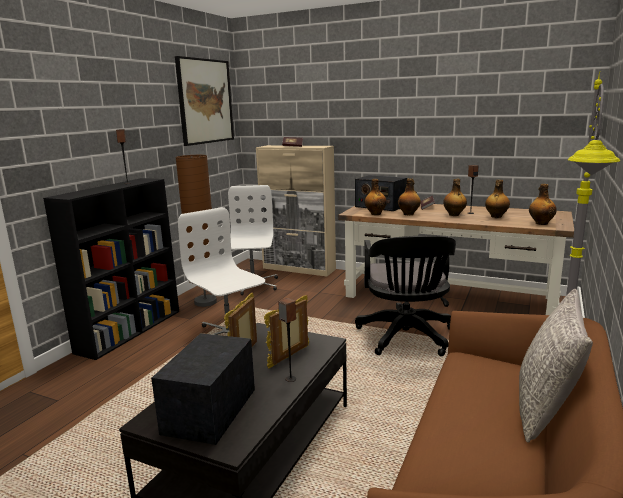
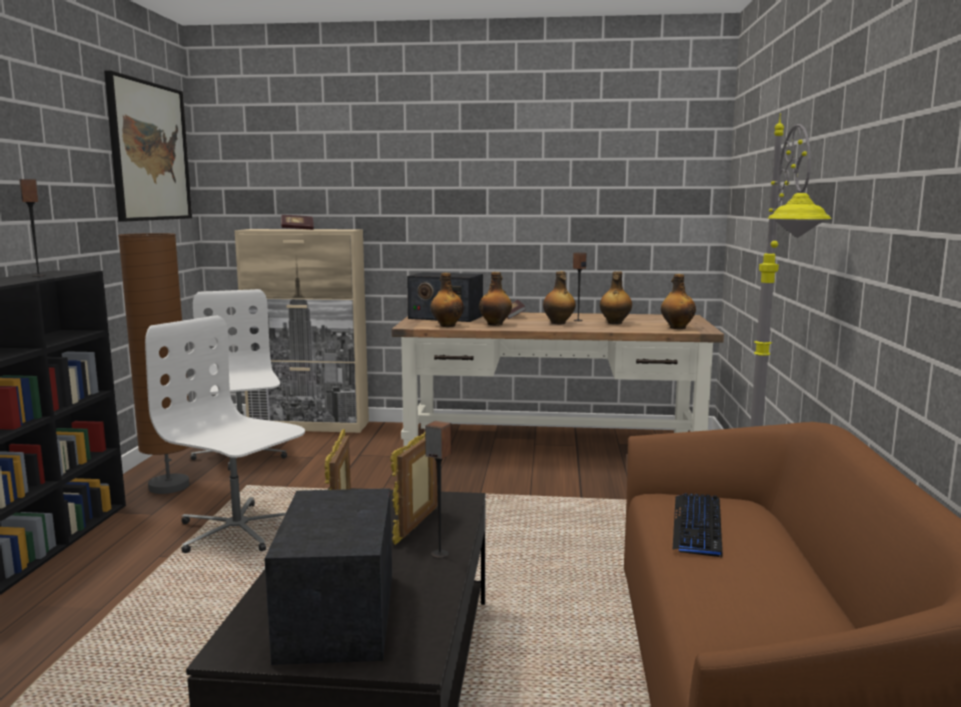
camera: 20 degrees left, 5 degrees down
(406, 338) = (523, 503): black office chair -> none
(475, 383) = (698, 525): none -> keyboard
(545, 409) = (801, 542): grey pillow -> none

